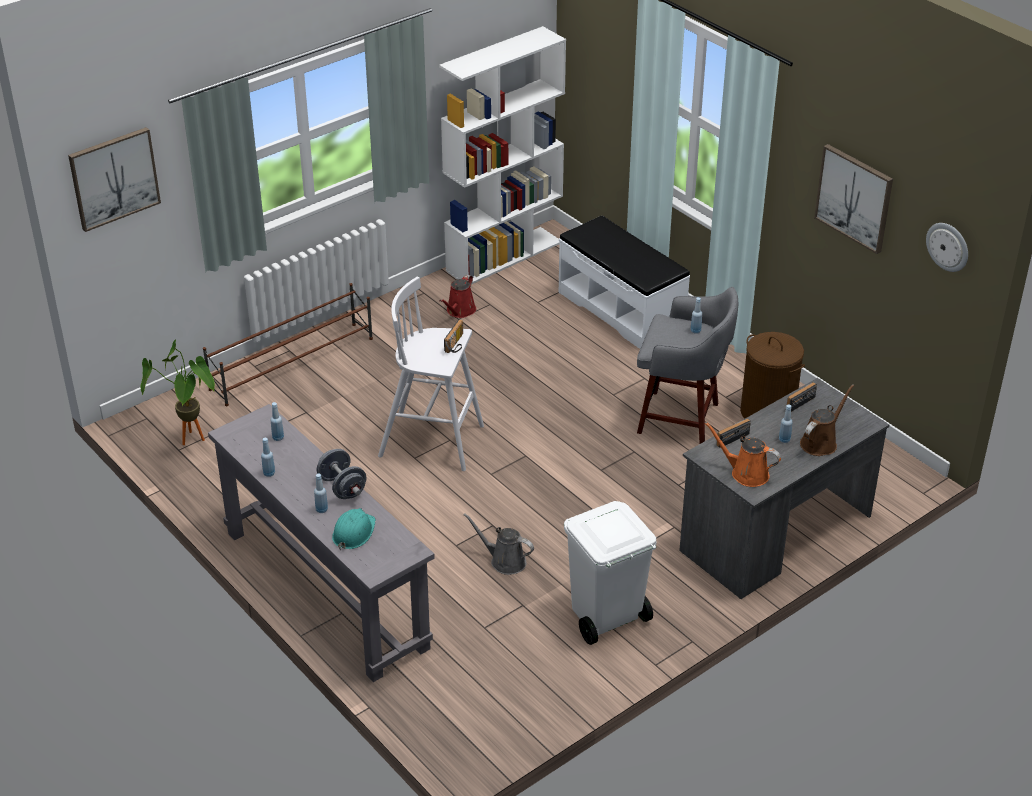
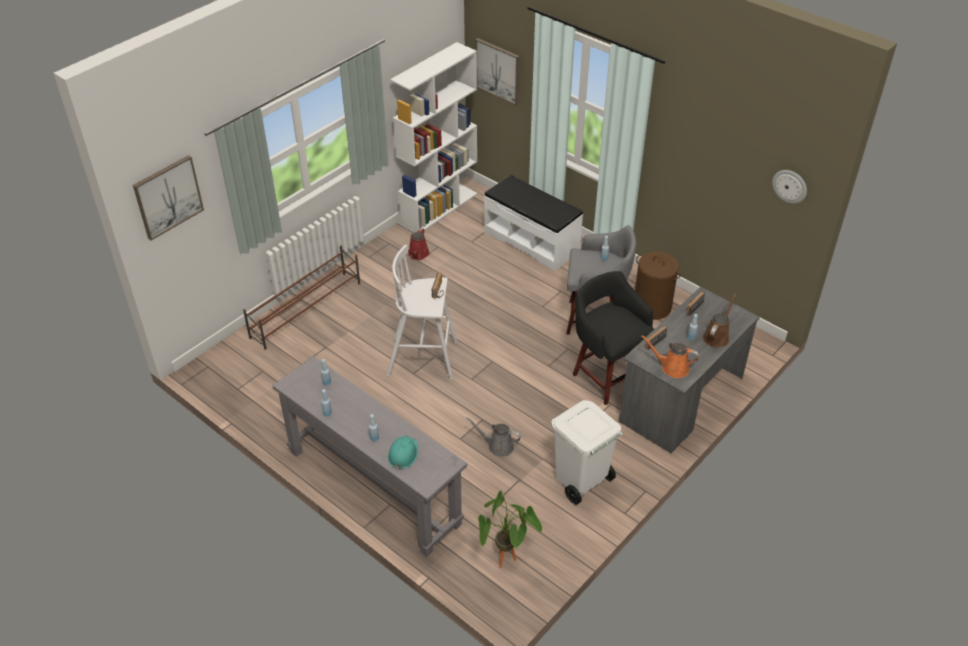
camera: 10 degrees left, 5 degrees up
(192, 443) = (246, 382): potted plant -> potted plant (506, 564)
(342, 487) = (385, 417): grey dumbbell -> none
(678, 492) = (607, 376): none -> black stool
(854, 198) = (713, 154): picture -> picture (498, 71)

